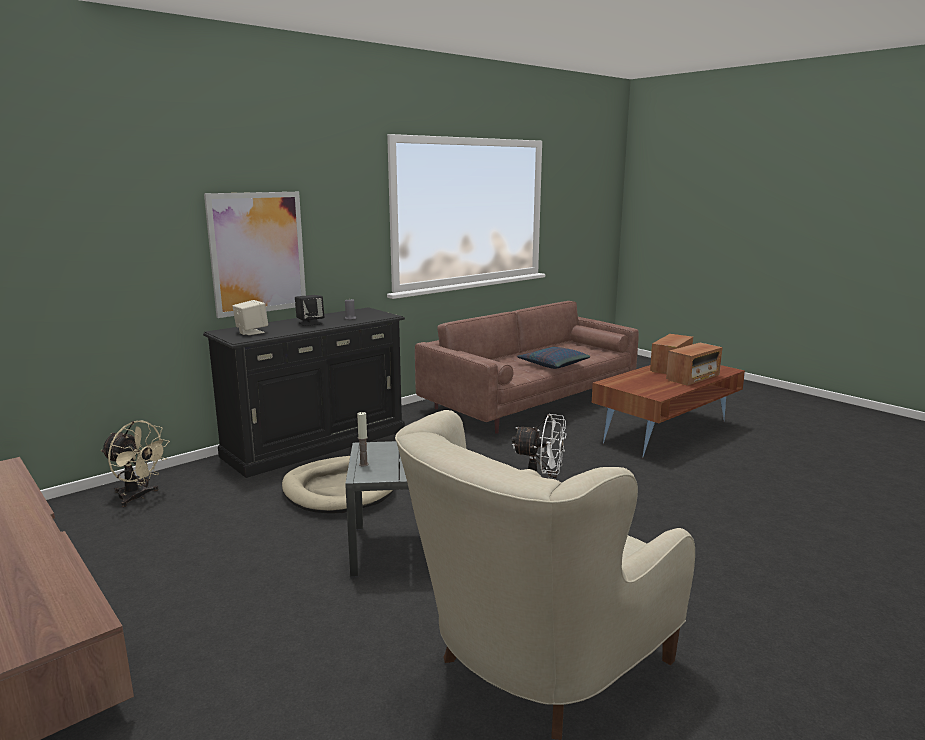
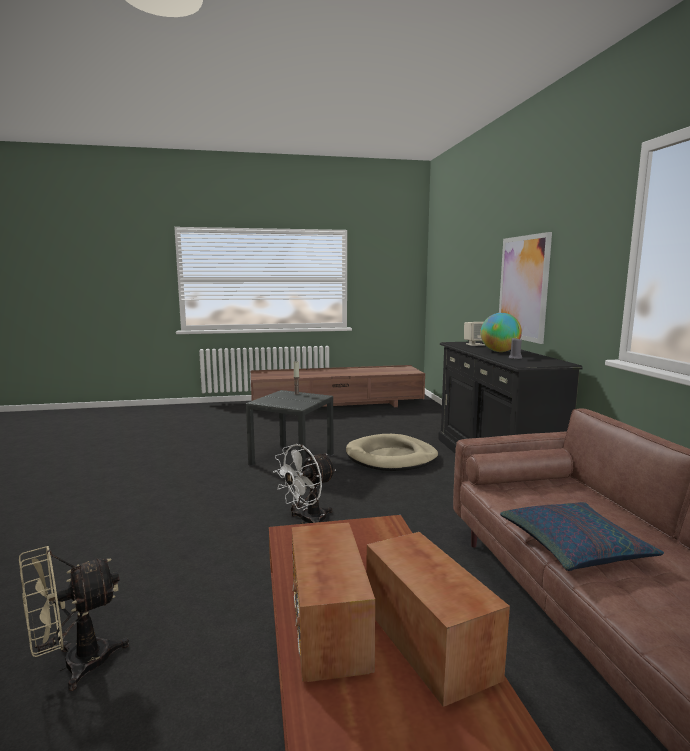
camera: 120 degrees right, 5 degrees down
(138, 497) = (431, 420): beige fan -> beige fan (74, 665)
(310, 323) = (499, 352): black speaker -> globe
(537, 667) = (154, 463): beige armchair -> none

